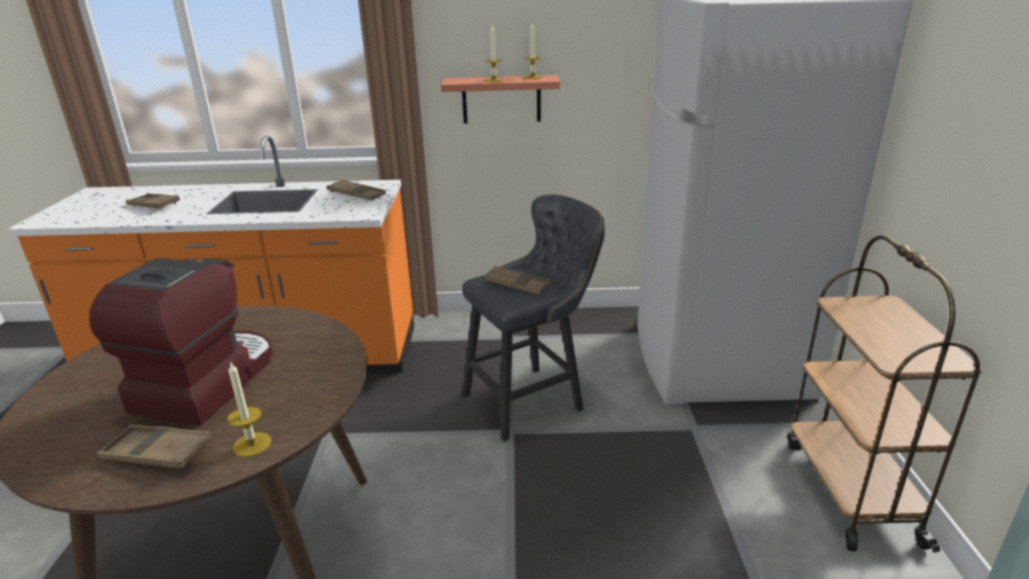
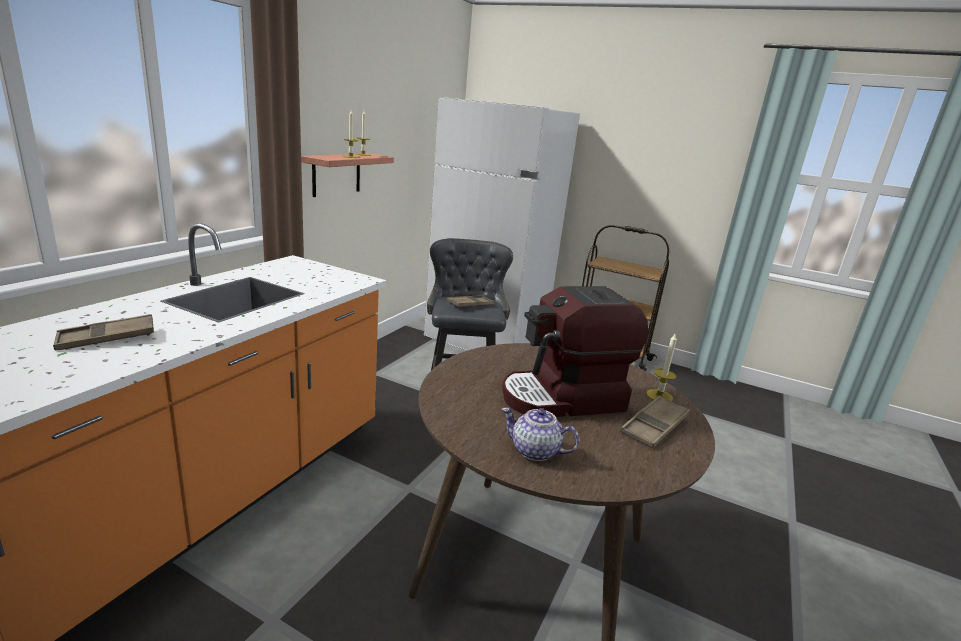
camera: 65 degrees left, 5 degrees down
(80, 392) = (535, 451): none -> teapot
(206, 382) = (563, 398): coffee machine -> coffee machine turned 60 degrees counterclockwise
(356, 194) = (302, 271): brown tray -> none

